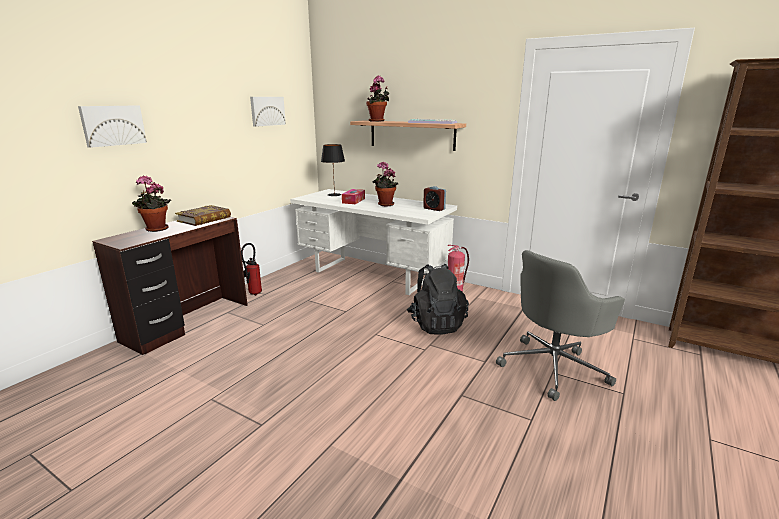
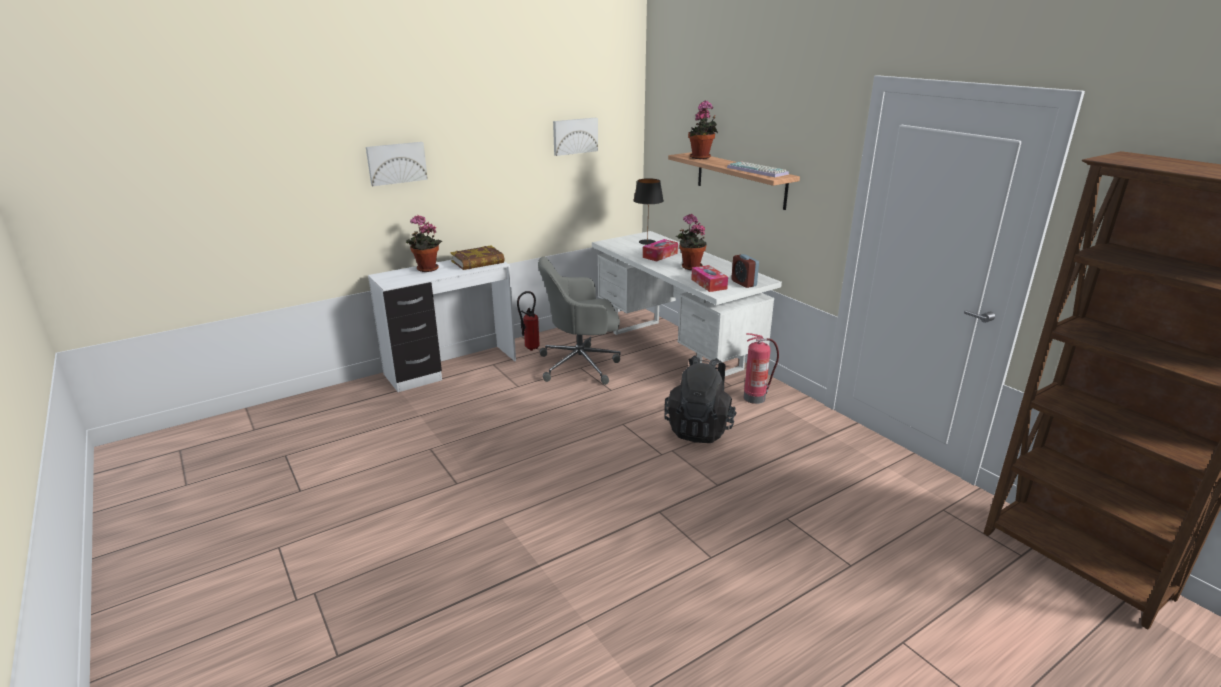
camera: 25 degrees right, 5 degrees up
(188, 322) = (452, 368): brown desk -> white desk
(411, 212) = (708, 284): none -> tissue box
(553, 367) = (794, 513): grey office chair -> grey office chair (581, 365)

